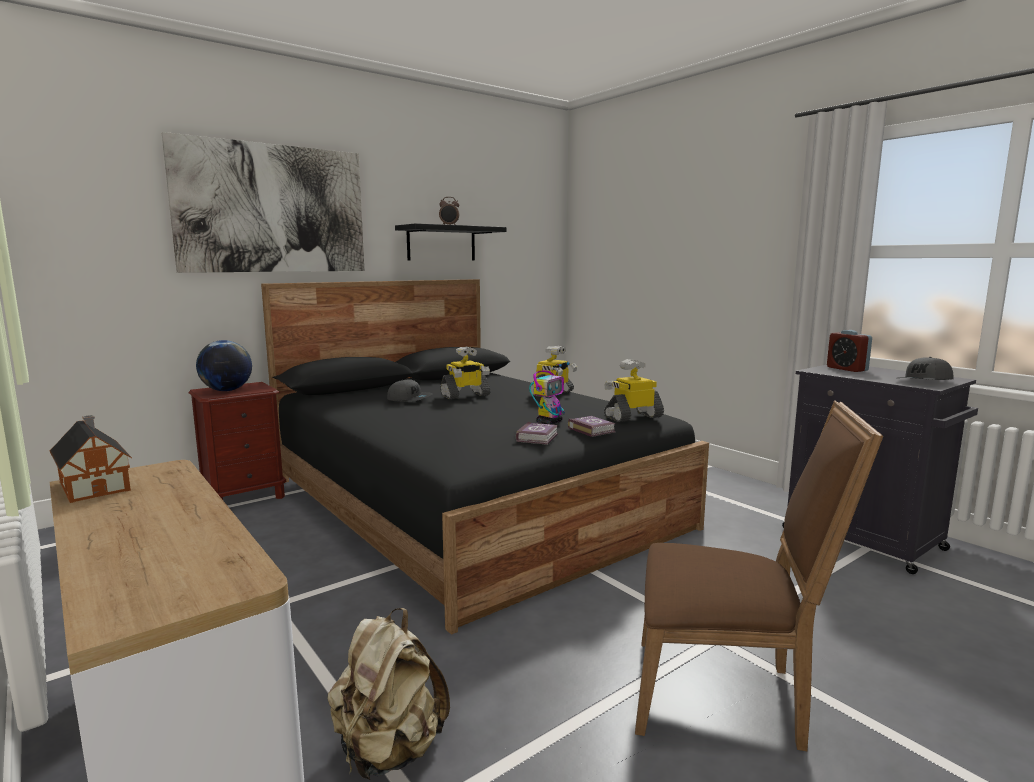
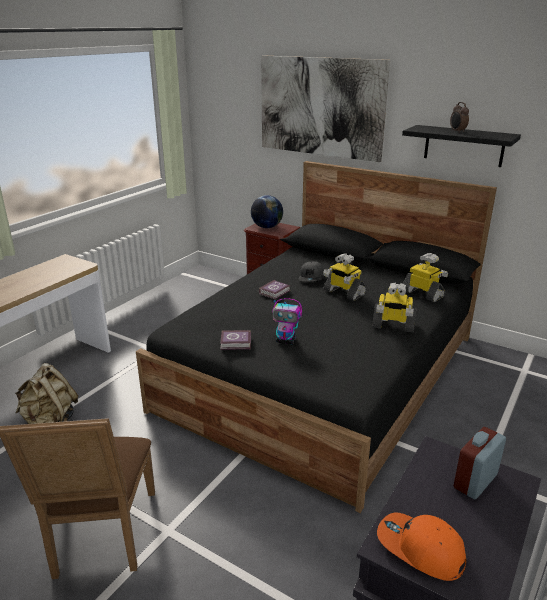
camera: 70 degrees right, 15 degrees up
(95, 485) = (60, 262): toy house -> none
(591, 429) = (275, 361): book -> book (275, 292)
(633, 417) = (331, 376): toy robot -> toy robot (423, 294)
(925, 382) = (419, 549): grey cap -> orange cap

